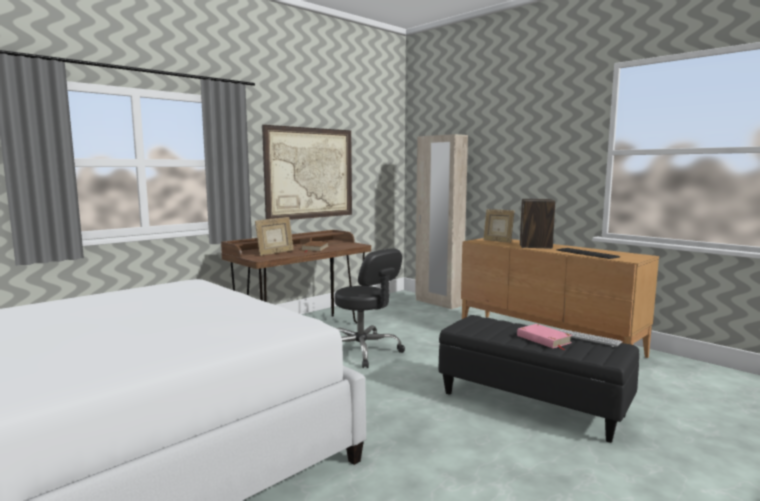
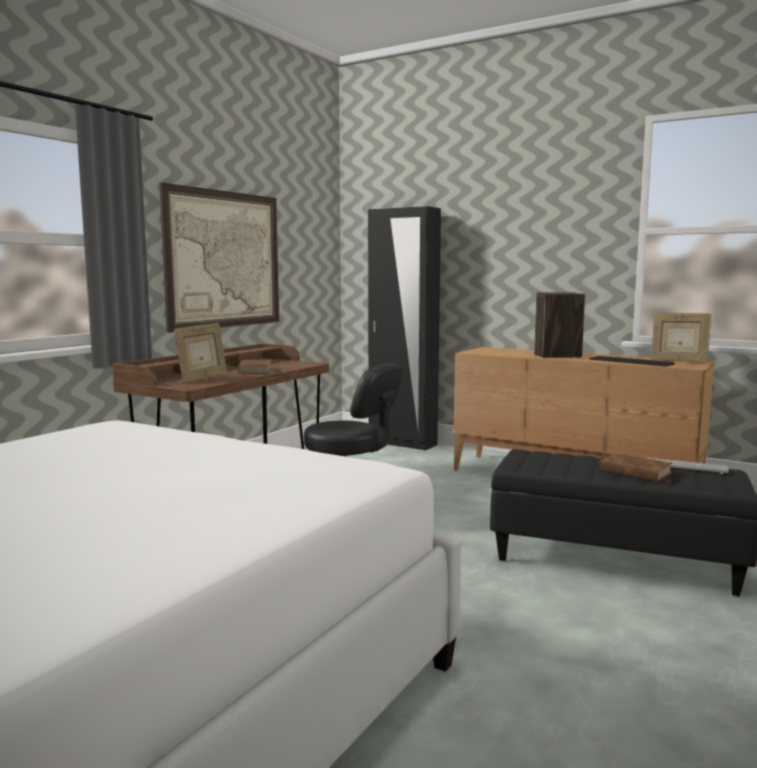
camera: 15 degrees left, 0 degrees up
(438, 303) = (402, 443): beige wardrobe -> black wardrobe
(497, 241) = (500, 352): picture frame -> picture frame (678, 361)
(543, 339) = (635, 472): pink book -> brown book

